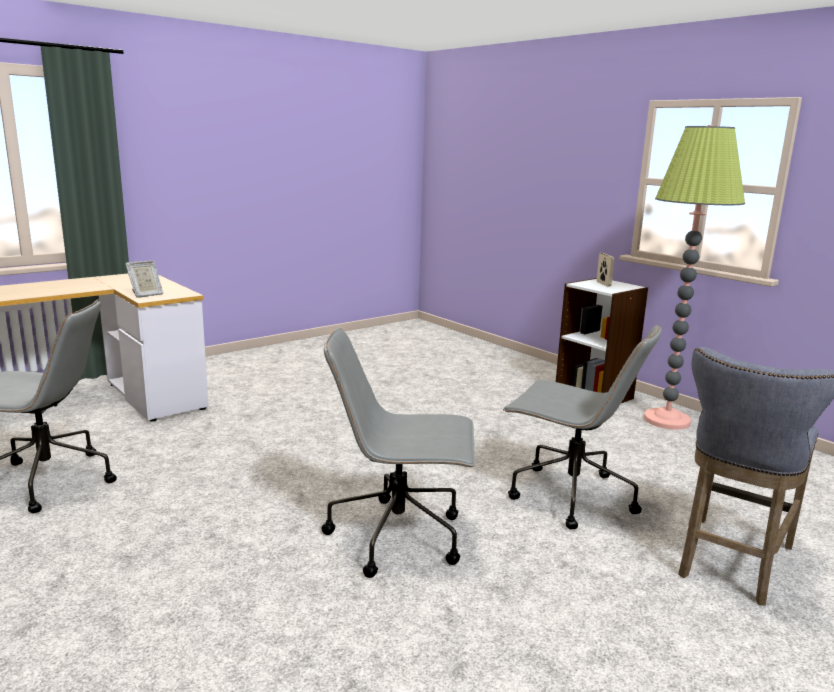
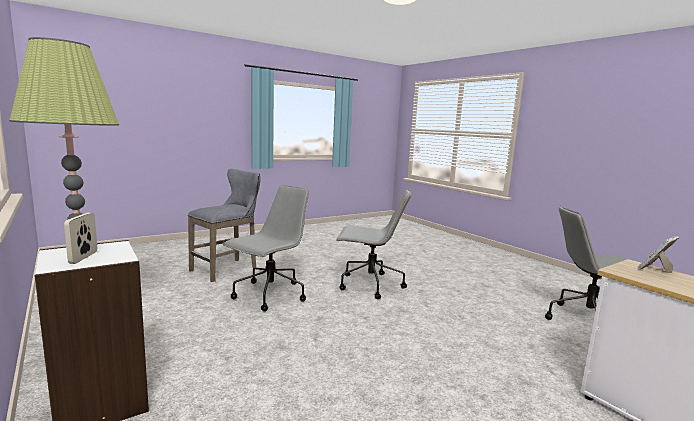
camera: 175 degrees left, 5 degrees down
(569, 496) = (269, 295): grey office chair -> grey office chair turned 90 degrees clockwise

